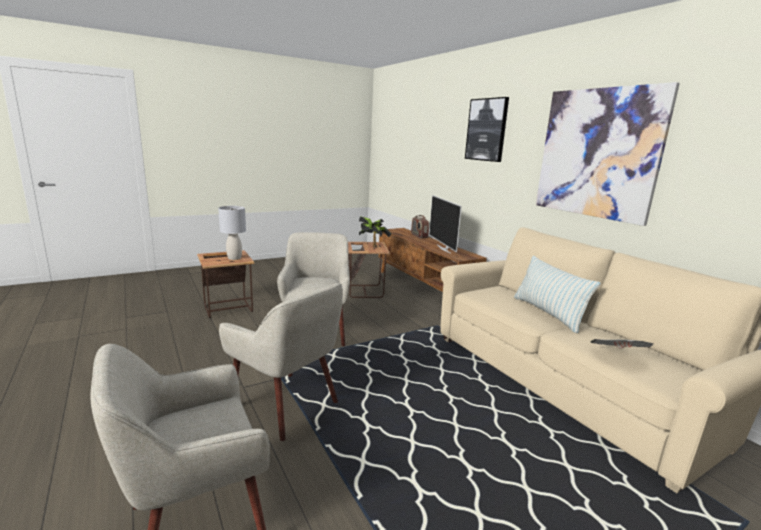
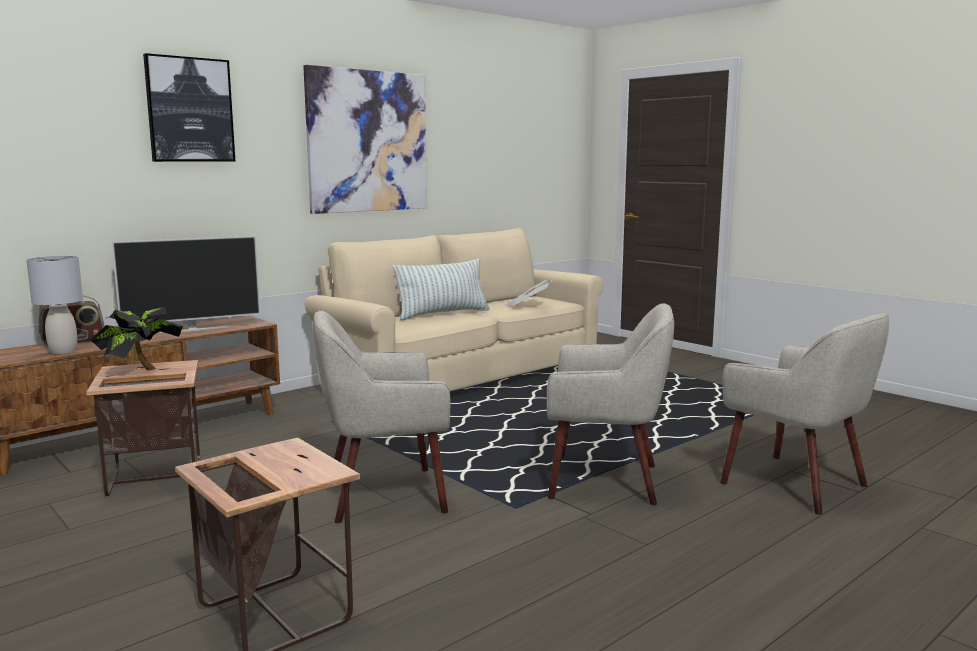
camera: 100 degrees left, 5 degrees down
(234, 258) = (271, 458): grey table lamp -> grey table lamp (62, 351)
(286, 405) = (606, 480): beige armchair -> beige armchair turned 75 degrees clockwise

